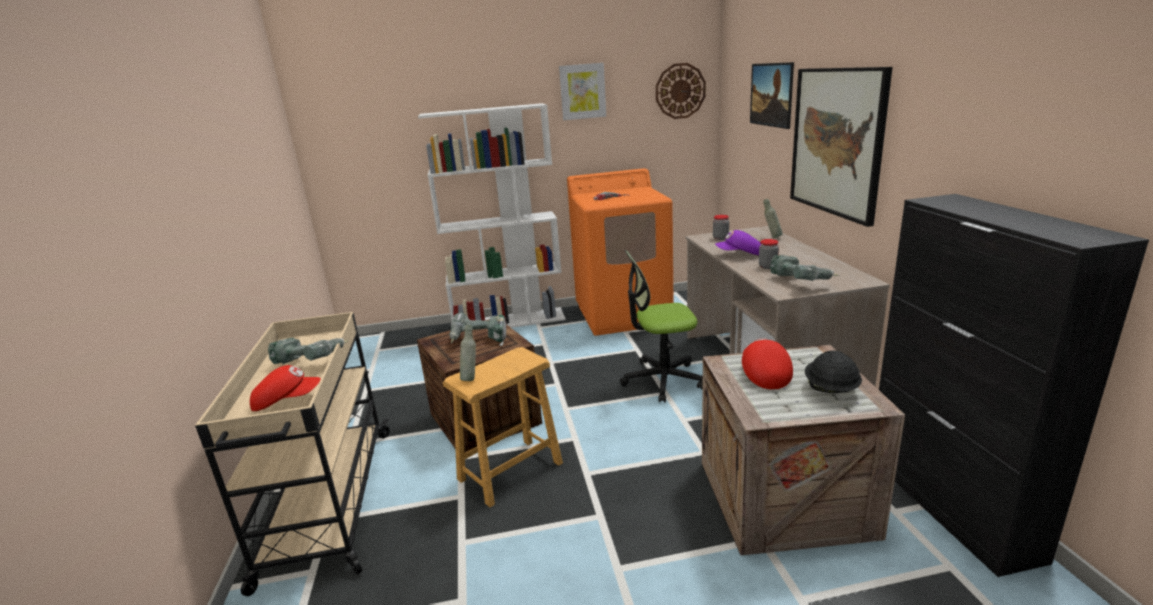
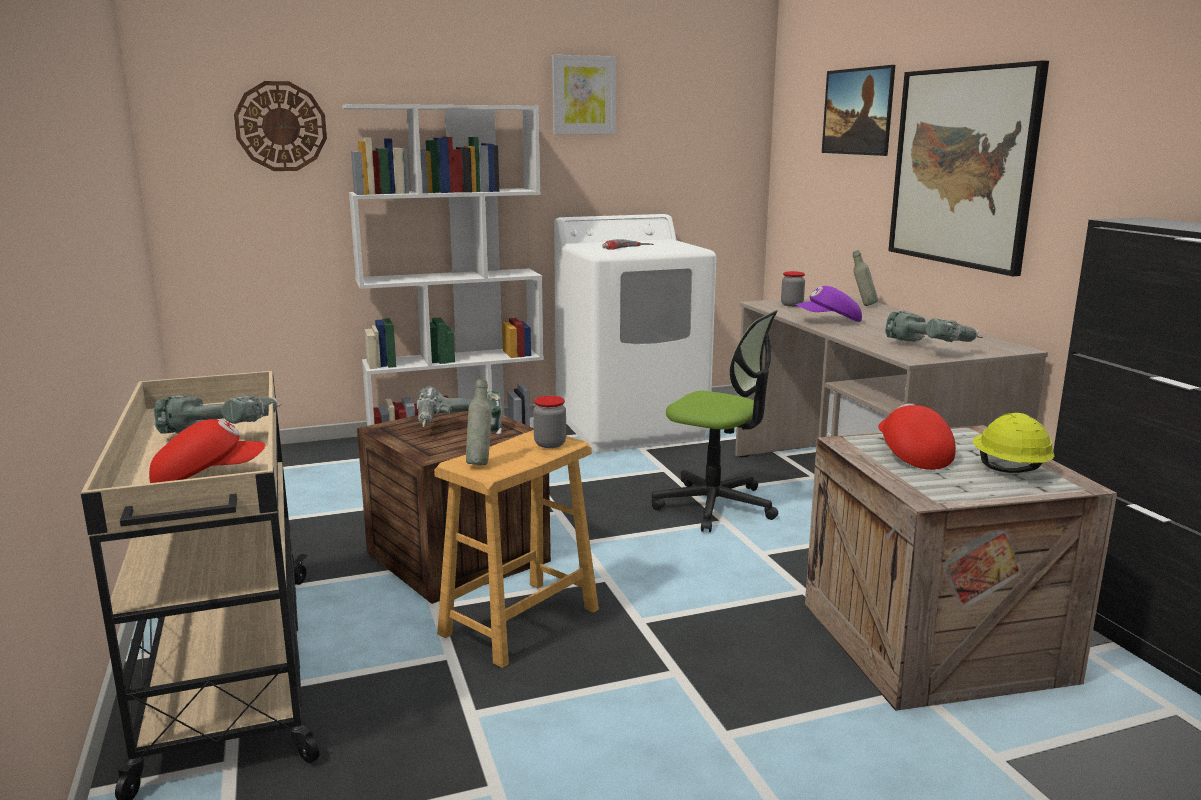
camera: 10 degrees left, 5 degrees down
(623, 314) = (631, 427): orange washing machine -> white washing machine
(662, 380) = (715, 506): office chair -> office chair turned 135 degrees counterclockwise
(680, 91) = (718, 107): wall clock -> wall clock (281, 126)
(768, 266) = (875, 333): jar -> jar (550, 444)
(830, 389) = (1009, 469): black hard hat -> yellow hard hat

